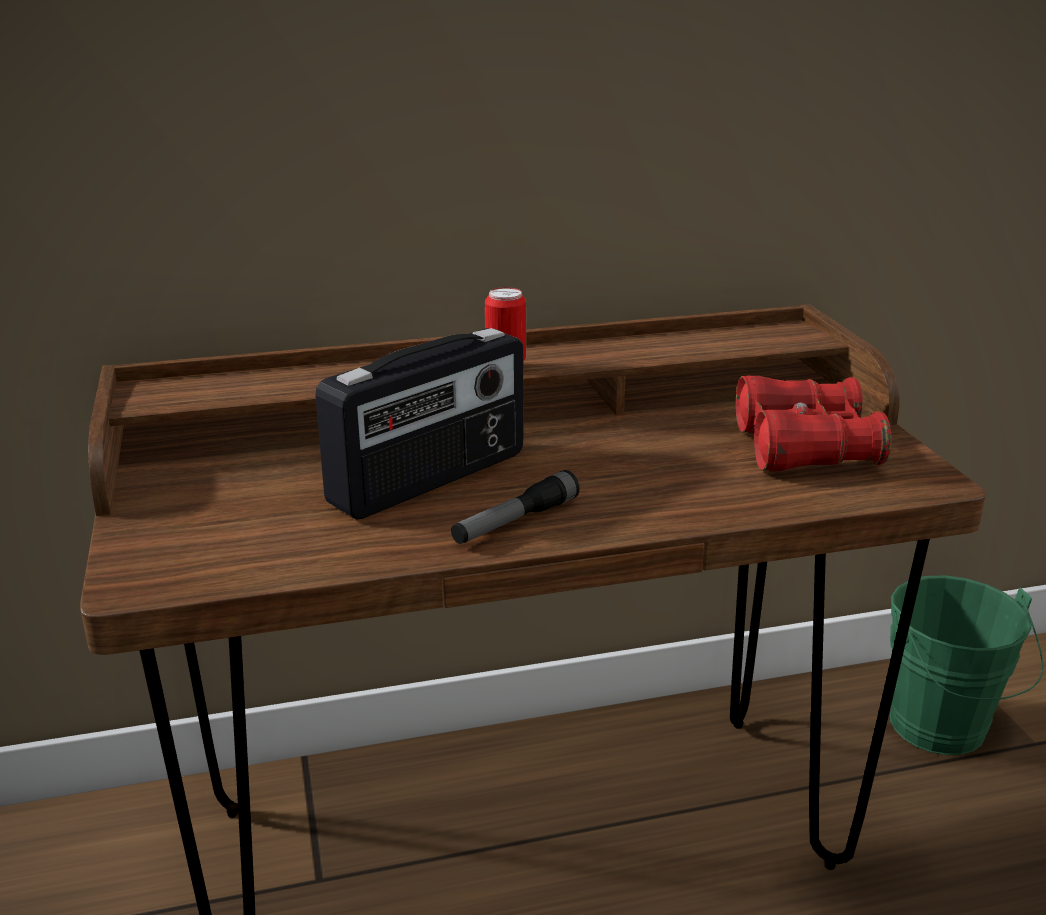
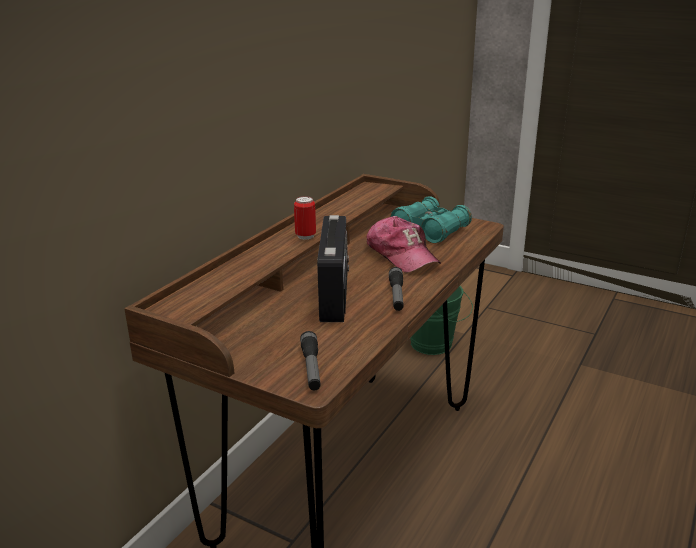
camera: 45 degrees left, 0 degrees up
(188, 558) = (311, 368): none -> flashlight
(663, 465) = (401, 255): none -> cap
(804, 448) = (430, 230): red binoculars -> turquoise binoculars

